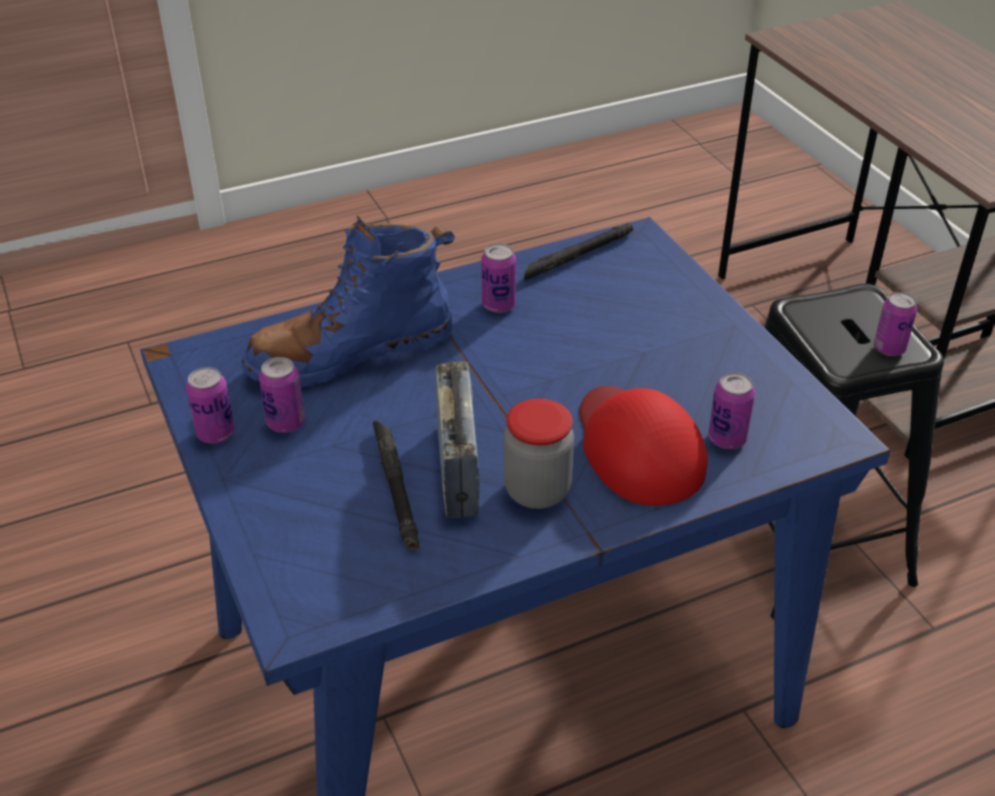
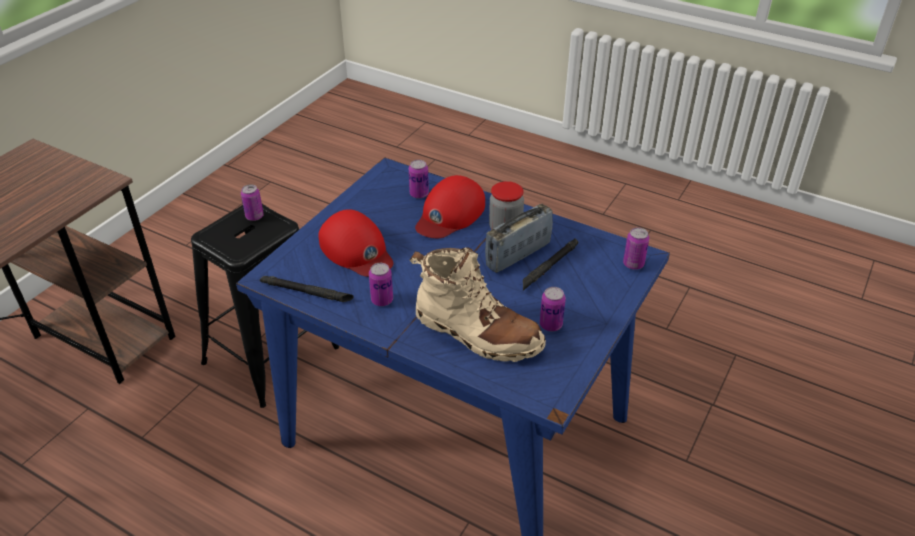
camera: 125 degrees left, 0 degrees up
(215, 433) = (585, 345): can -> can (633, 264)
(351, 353) = (477, 333): blue boot -> beige boot
(627, 322) = (357, 250): none -> red cap

